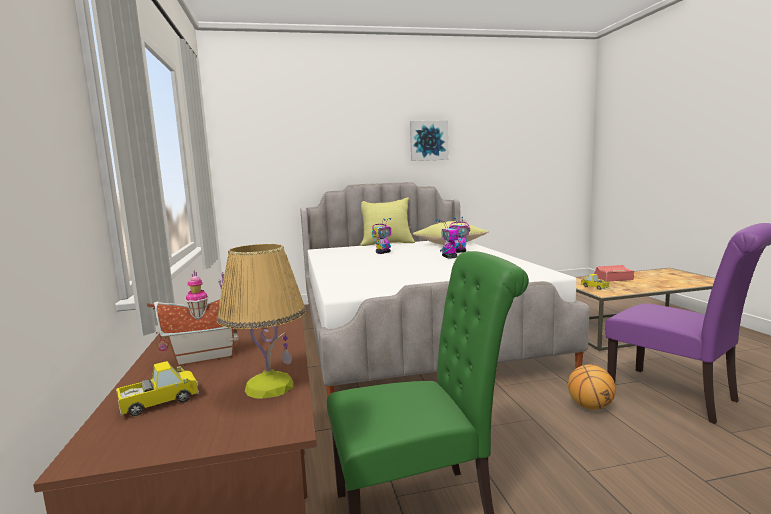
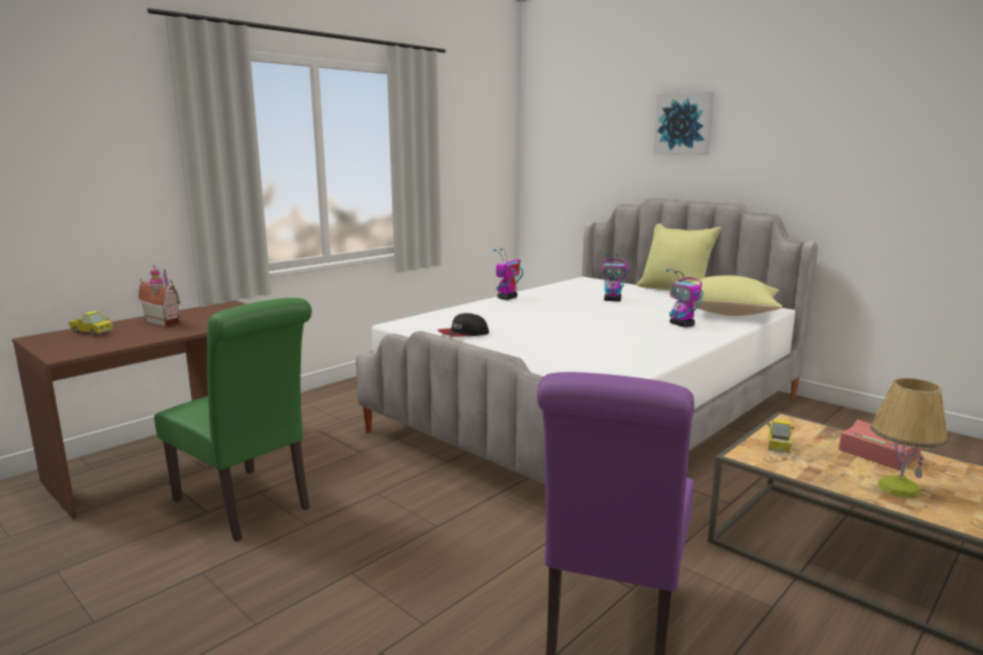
camera: 55 degrees right, 5 degrees up
(269, 387) = (115, 343): table lamp -> table lamp (898, 488)
(404, 284) = (463, 334): none -> cap
(428, 140) = (789, 135): picture -> picture (684, 124)
(449, 257) = (636, 326): toy robot -> toy robot (507, 298)
(590, 407) = (502, 557): basketball -> none

